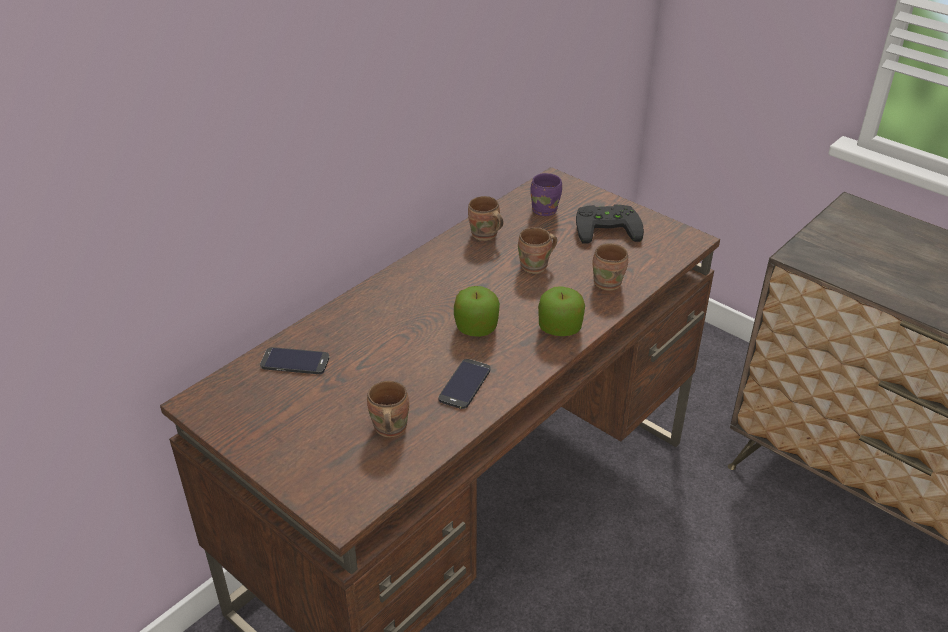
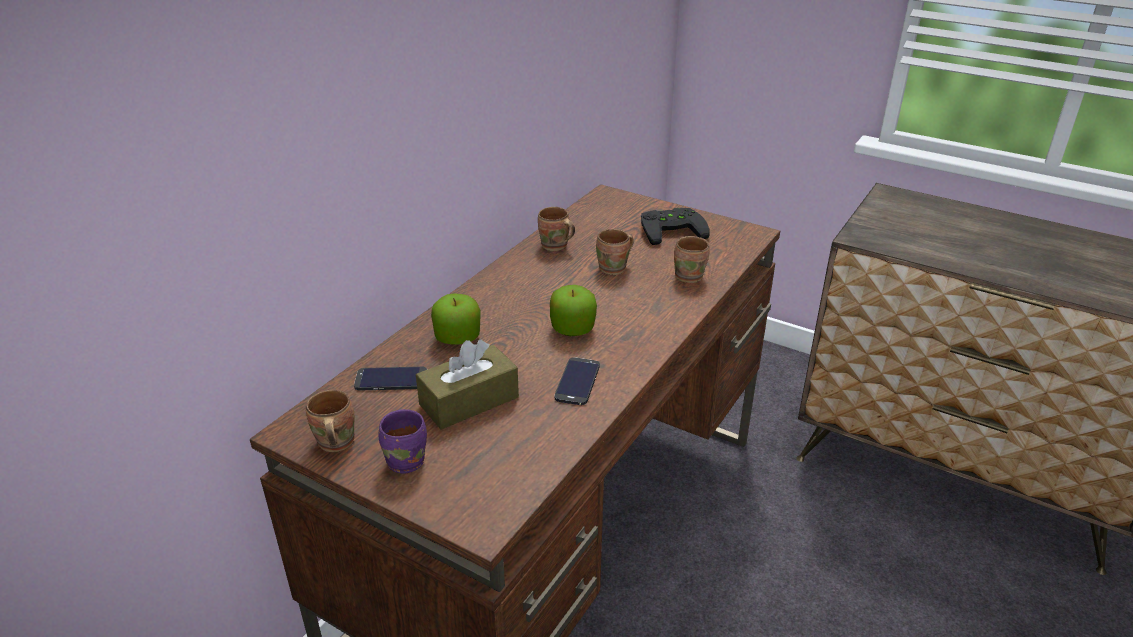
camera: 10 degrees left, 5 degrees down
(359, 392) = (469, 401): none -> brown tissue box
(388, 429) = (510, 433): brown mug -> brown mug (334, 444)
(545, 209) = (607, 219): purple mug -> purple mug (407, 460)
(560, 328) = (656, 320): apple -> apple (457, 337)

